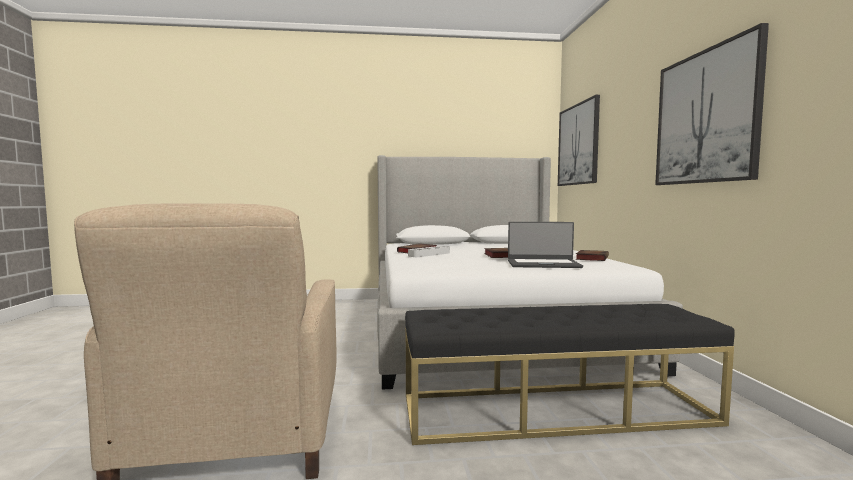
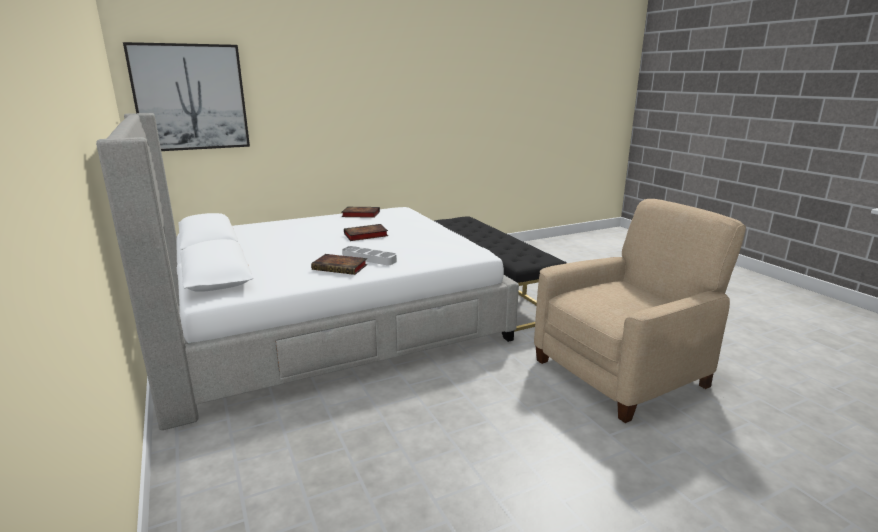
camera: 110 degrees left, 15 degrees up
(543, 264) = (410, 223): laptop -> none
(705, 117) = (391, 100): picture -> none

